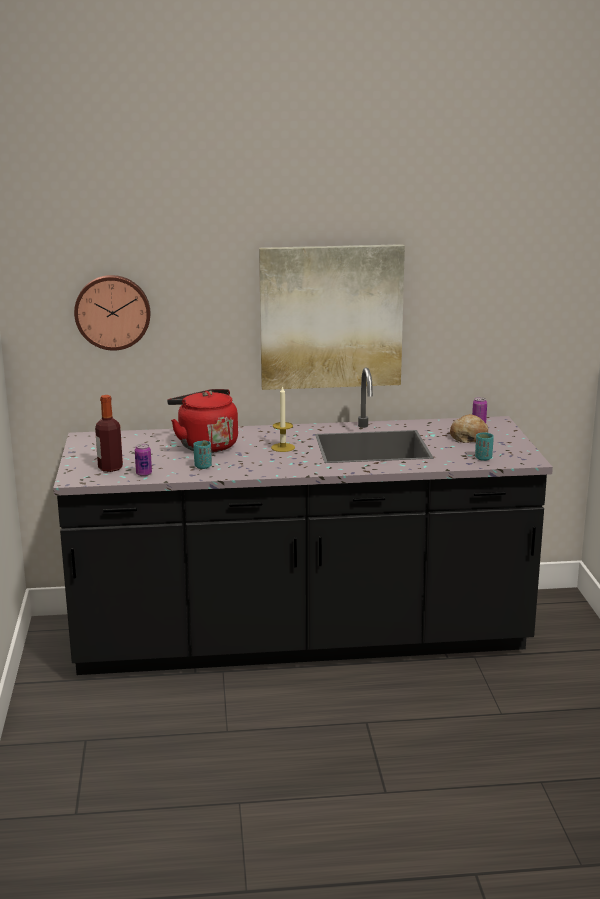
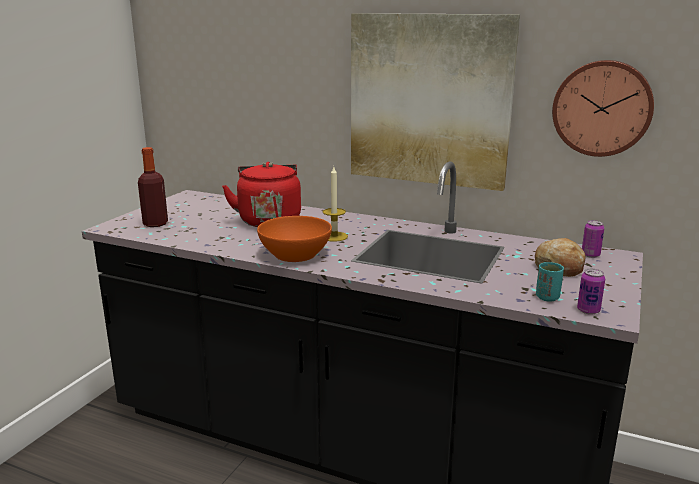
camera: 30 degrees right, 0 degrees up
(112, 312) = (222, 76): wall clock -> wall clock (602, 108)
(144, 474) = (170, 235): can -> can (588, 310)
(203, 466) = (230, 239): turquoise cup -> none
(276, 467) = (295, 254): none -> orange bowl

